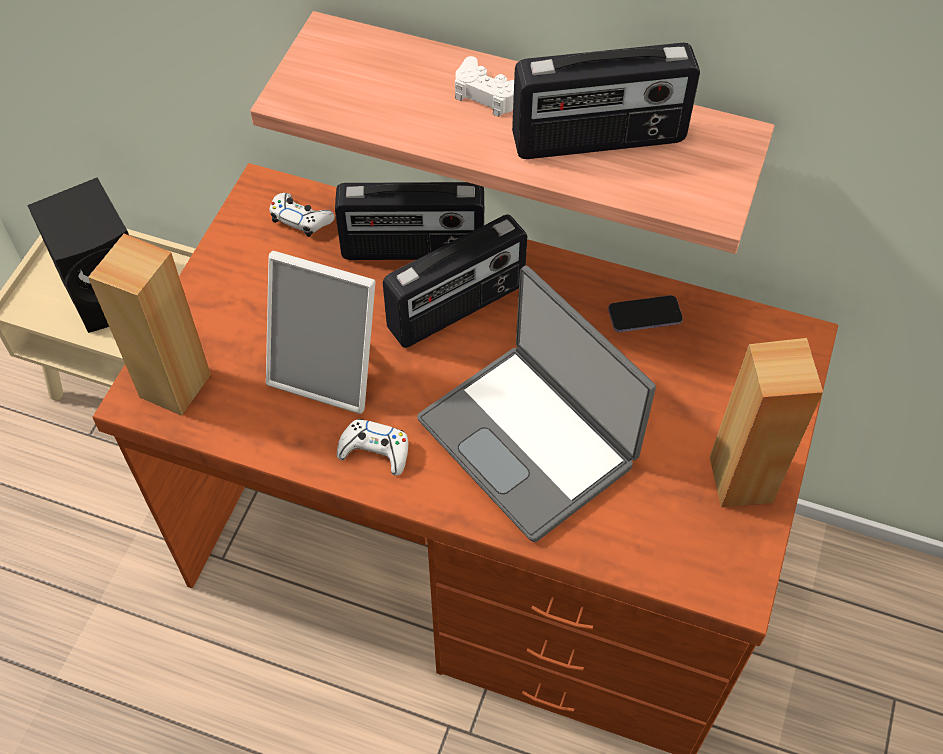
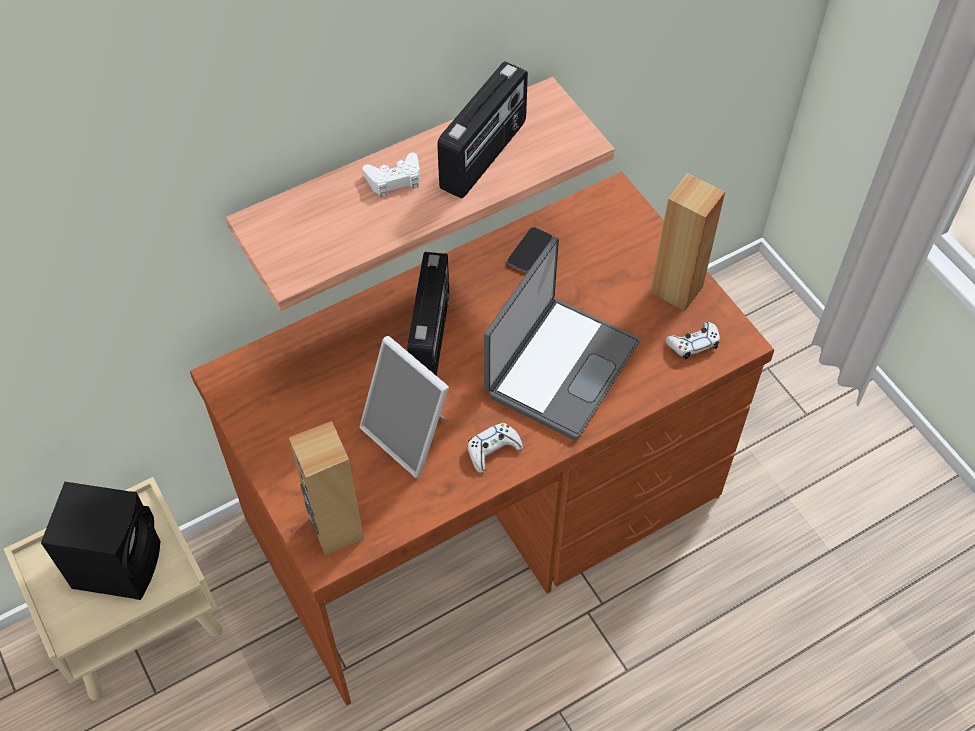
camera: 50 degrees left, 0 degrees up
(301, 219) = (273, 372): white game controller -> white game controller (693, 343)
(329, 370) = (410, 435): picture frame -> picture frame turned 75 degrees clockwise
(413, 250) = (363, 329): radio -> none
(530, 440) = (559, 367): laptop -> laptop turned 60 degrees counterclockwise

